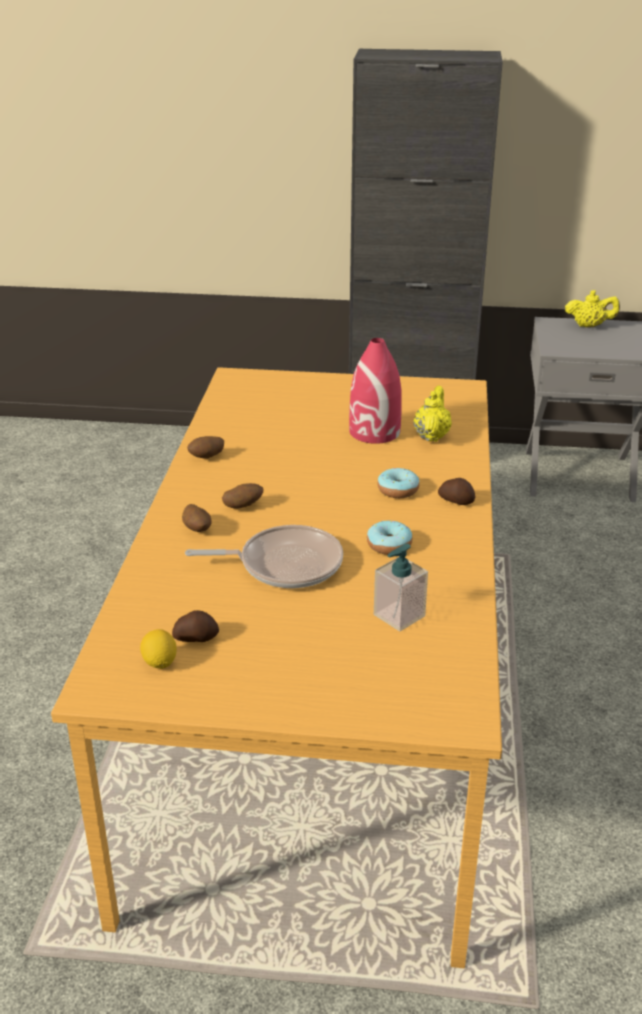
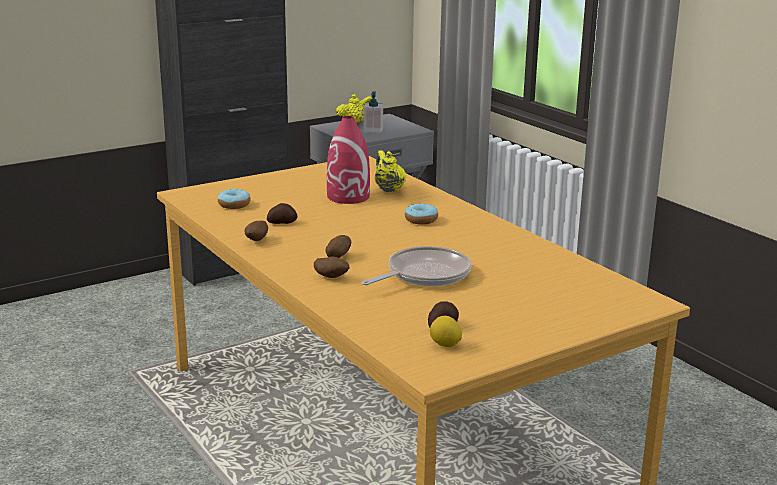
camera: 40 degrees left, 10 degrees down
(389, 545) = (468, 246): donut -> donut (234, 205)
(399, 615) = (536, 274): soap dispenser -> soap dispenser (373, 130)
(456, 500) = (465, 215): potato -> potato (282, 222)

